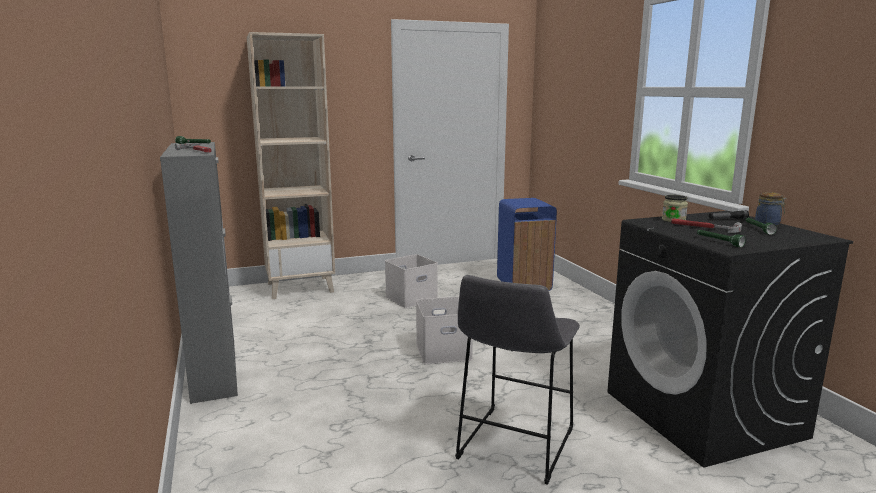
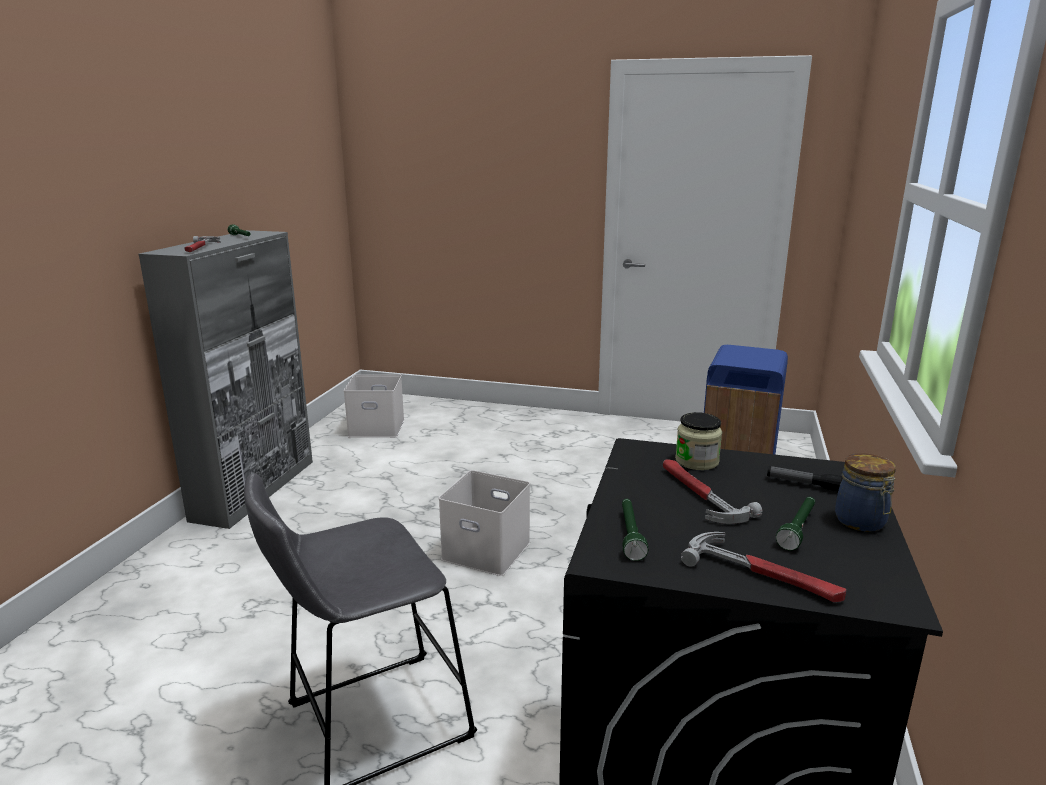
camera: 35 degrees right, 5 degrees up
(300, 287) = (459, 412): beige bookcase -> none
(411, 298) = (556, 461): white storage box -> white storage box (378, 427)
(782, 241) = (763, 574): none -> hammer

